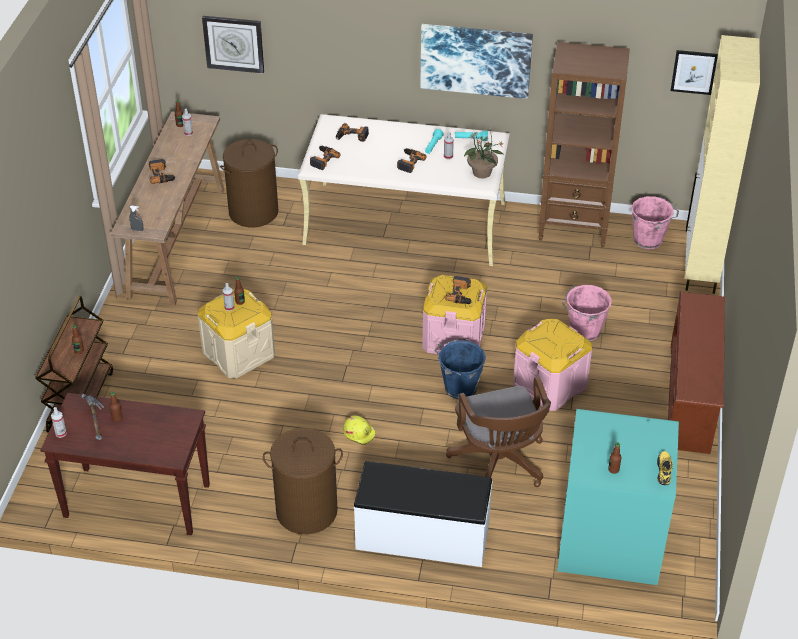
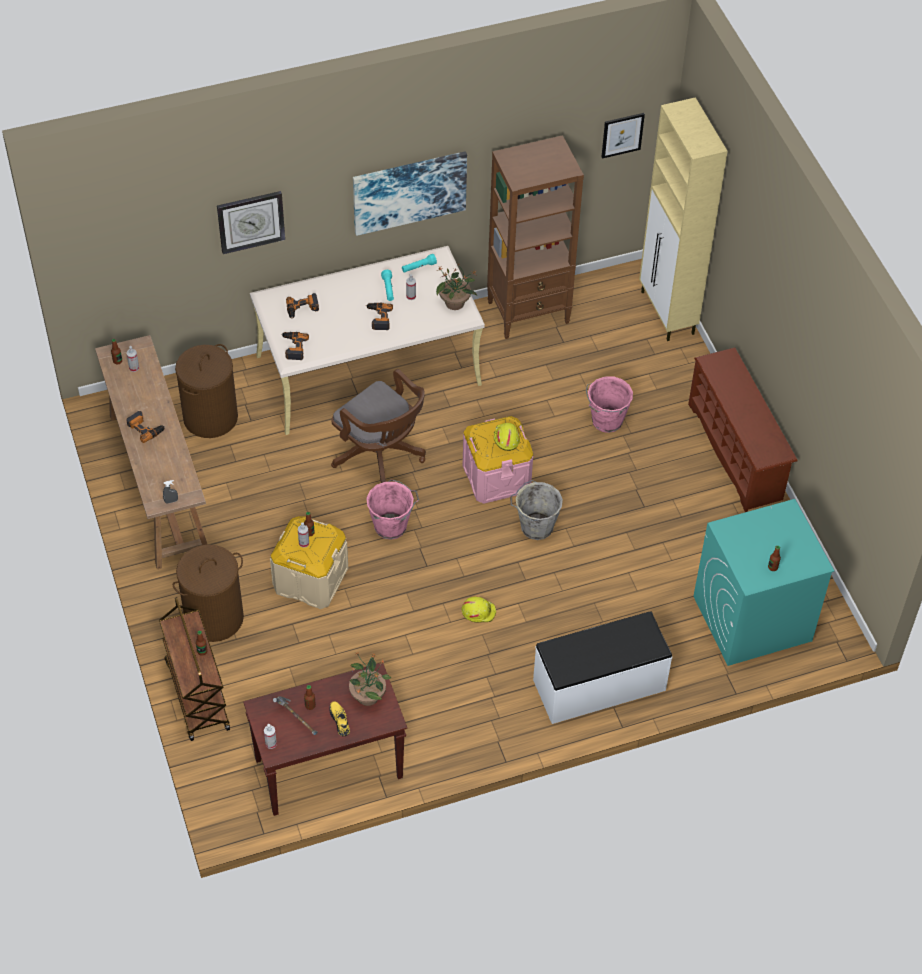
camera: 30 degrees left, 10 degrees up
(171, 430) = (368, 695): none -> potted plant
(234, 43) = (150, 258): wall clock -> wall clock (251, 221)
(306, 511) = (485, 708): brown laundry basket -> brown laundry basket (214, 618)
(459, 387) = (535, 527): blue bucket -> grey bucket
(461, 294) = (506, 438): power drill -> yellow hard hat
(500, 465) = (619, 588): brown office chair -> brown office chair (381, 456)
(550, 384) = (611, 489): pink storage box -> none
(649, 240) = (604, 299): pink bucket -> pink bucket (392, 526)
(664, 470) = (811, 550): yellow shoe -> yellow shoe (340, 720)

